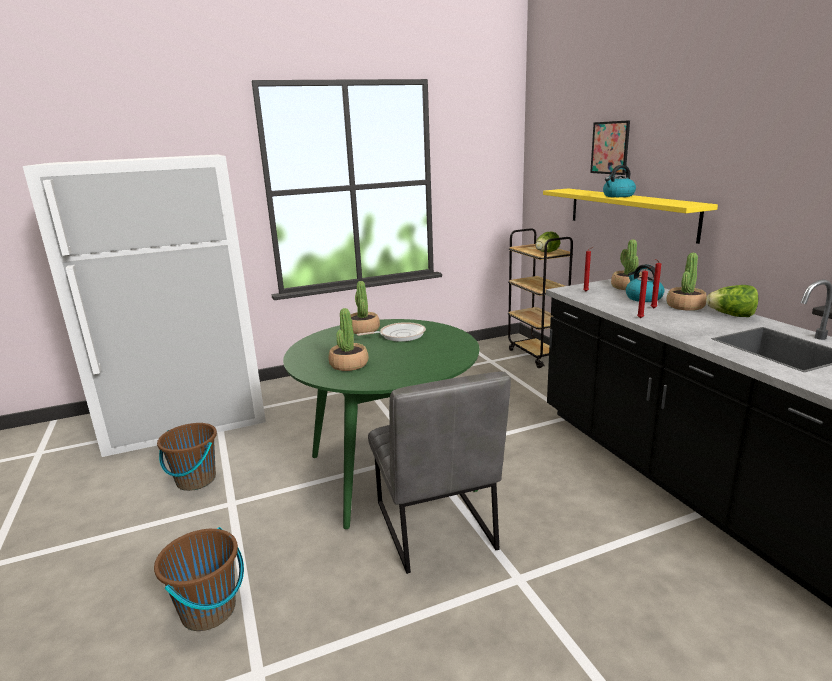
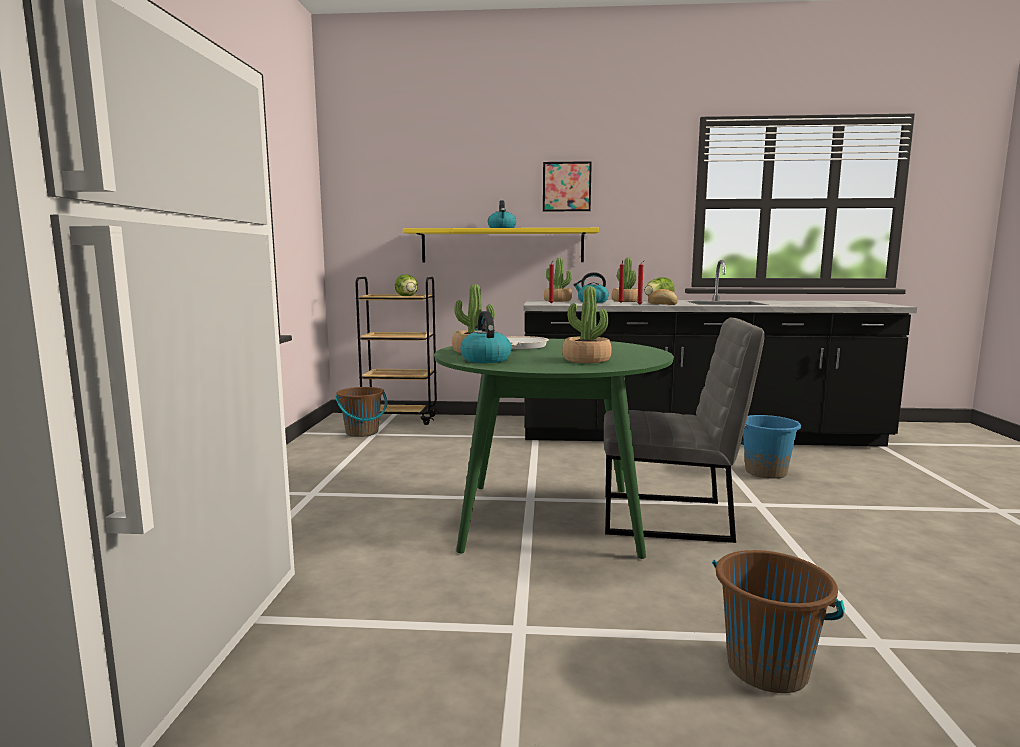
camera: 65 degrees left, 10 degrees down
(196, 480) = (408, 659): brown bucket -> brown bucket (362, 432)
(326, 340) = (485, 359): none -> kettle
(610, 148) = (469, 187): picture -> picture (566, 186)
(639, 574) = (765, 472): none -> blue bucket
(664, 325) = (662, 304): none -> bread

